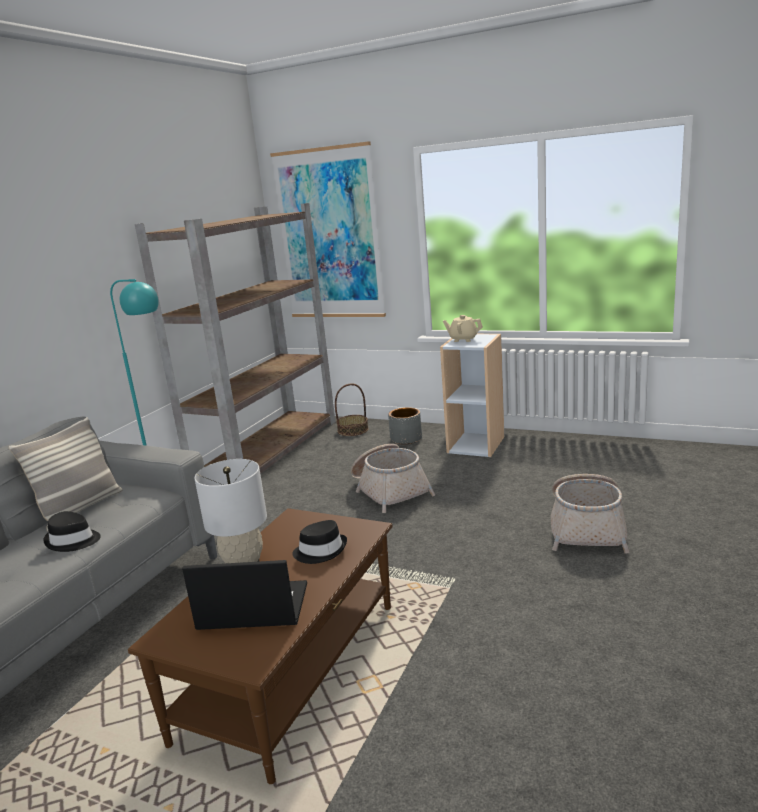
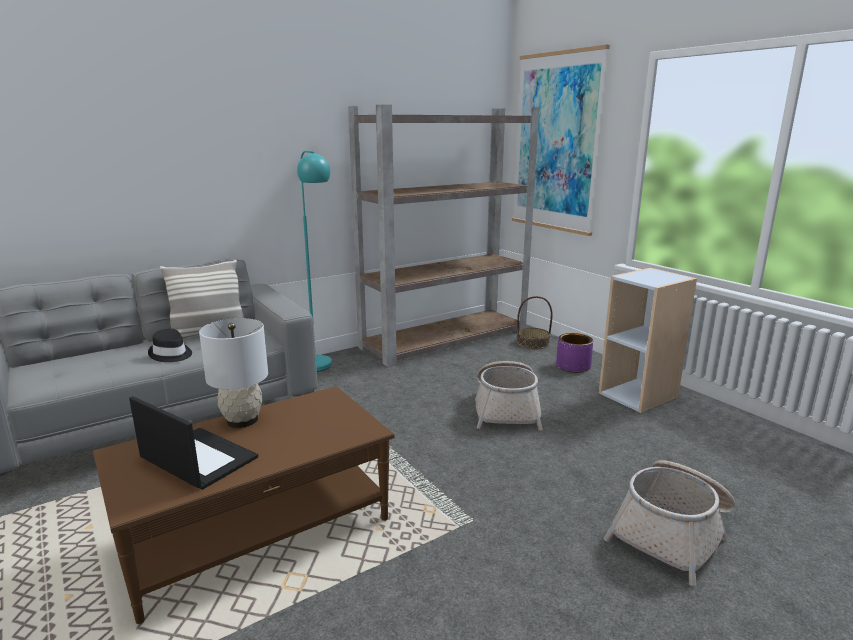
camera: 30 degrees right, 0 degrees up
(321, 551) = (307, 433): black hat -> none
(406, 439) = (573, 366): grey planter -> purple planter
(463, 339) = (645, 274): beige teapot -> none

